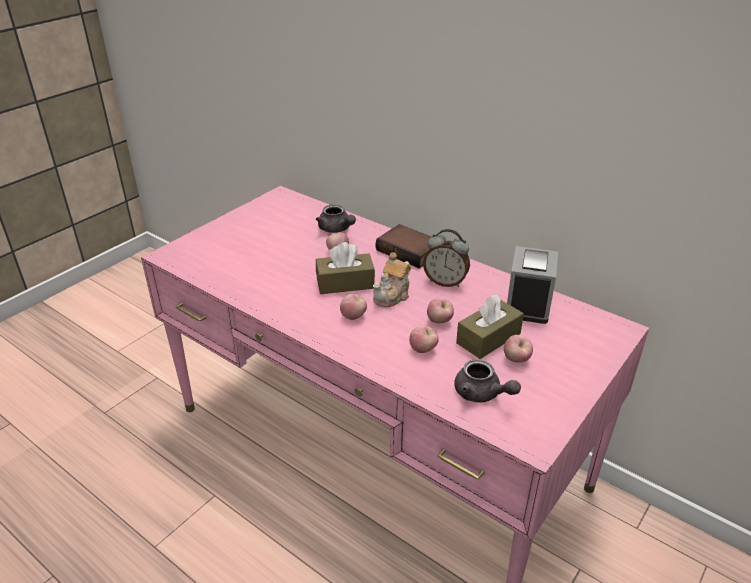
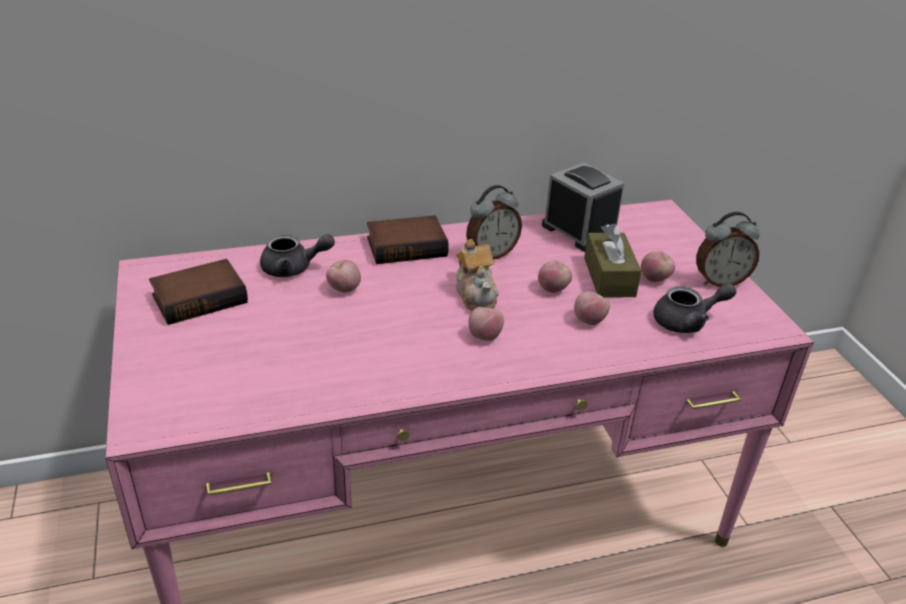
camera: 55 degrees left, 0 degrees up
(277, 218) = (200, 297): none -> book
(345, 283) = (414, 313): brown tissue box -> none
(561, 392) = (719, 281): none -> alarm clock

